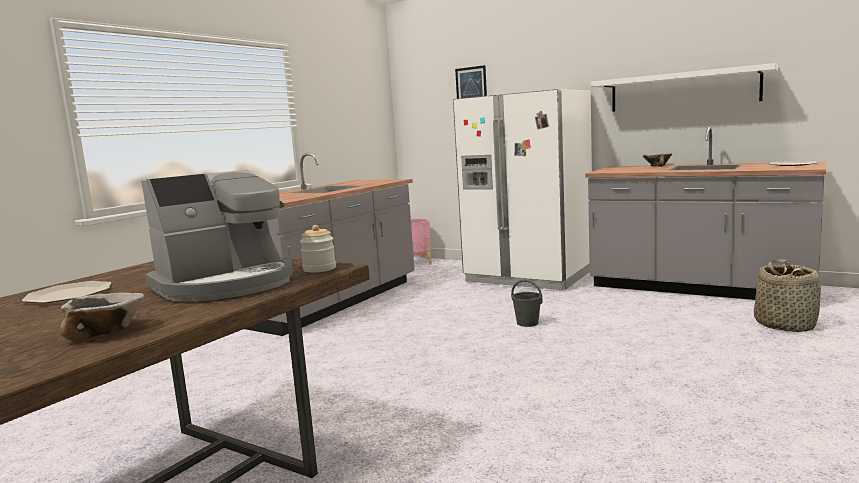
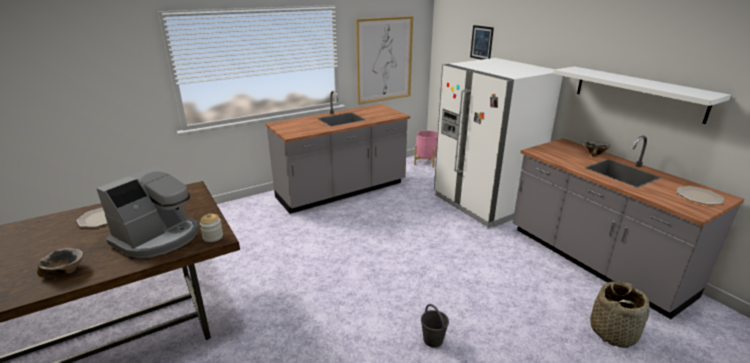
camera: 25 degrees right, 15 degrees up
(226, 284) = (158, 238): coffee machine -> coffee machine turned 45 degrees counterclockwise
(347, 124) = (384, 60): none -> picture
(528, 323) = (431, 255): grey bucket -> grey bucket (433, 340)

